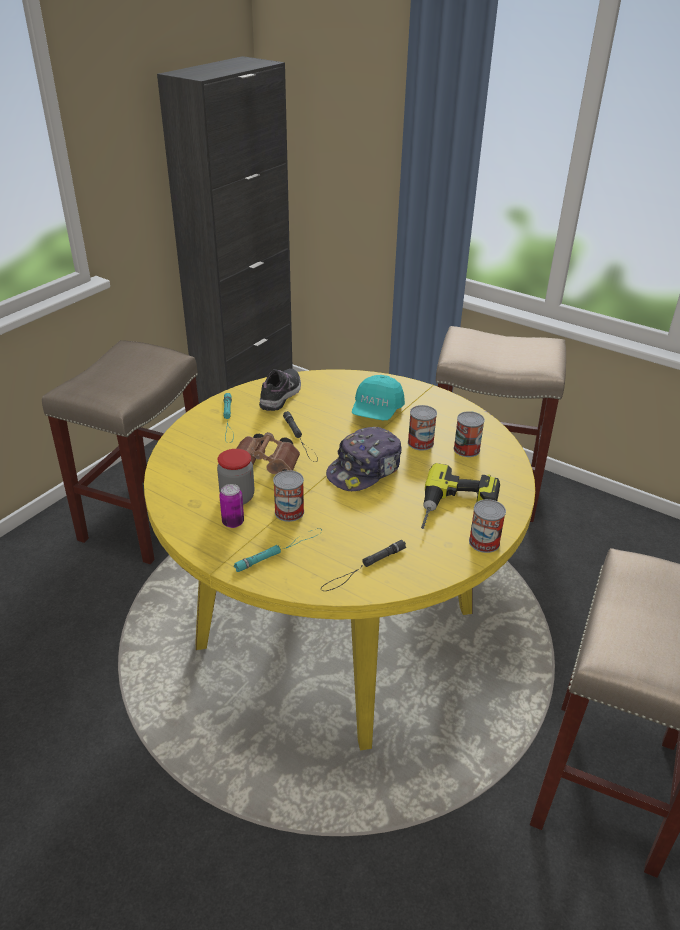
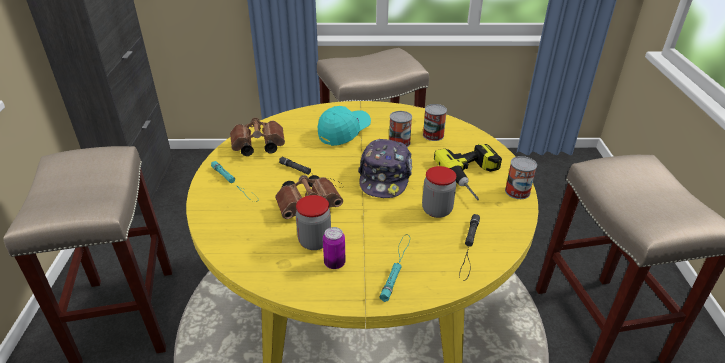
camera: 35 degrees left, 0 degrees up
(281, 395) = (257, 147): shoe -> brown binoculars
(289, 512) = (368, 233): can -> none
(376, 521) = (437, 210): none -> jar
(377, 411) = (344, 132): turquoise cap -> turquoise cap turned 120 degrees counterclockwise

